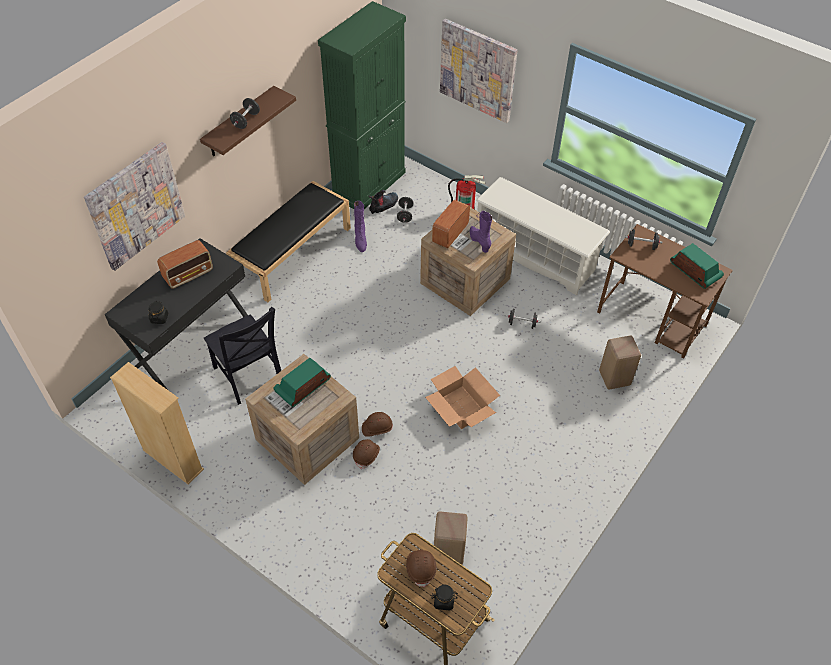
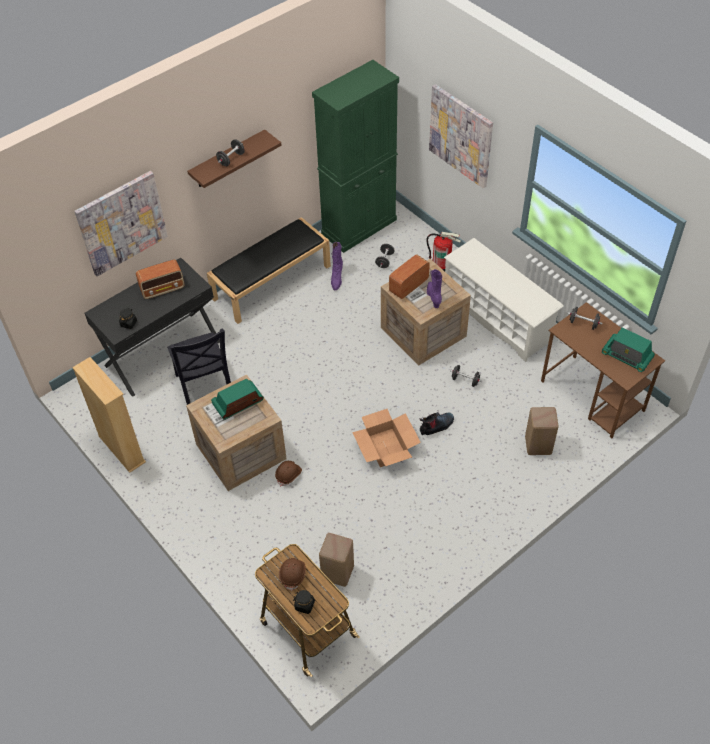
camera: 15 degrees right, 0 degrees up
(377, 428) = (304, 453): brown hard hat -> none
(383, 206) = (367, 249): boot -> boot (436, 426)
(694, 271) = (627, 356): radio -> radio turned 150 degrees clockwise

